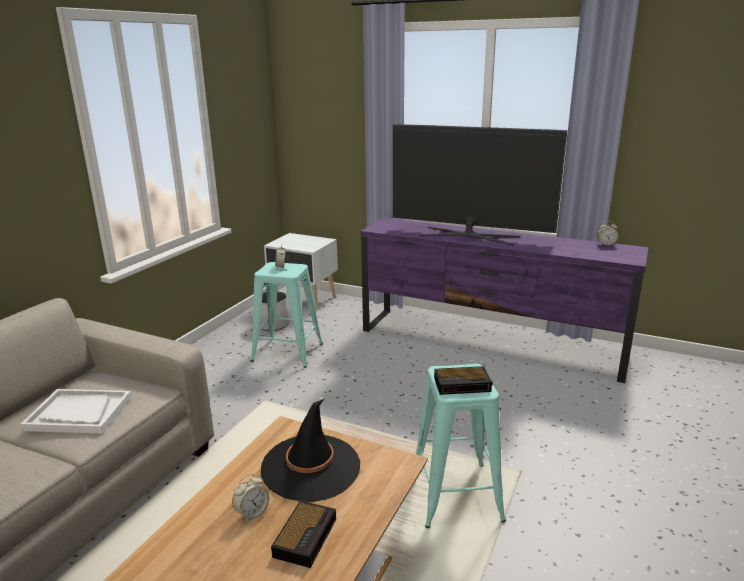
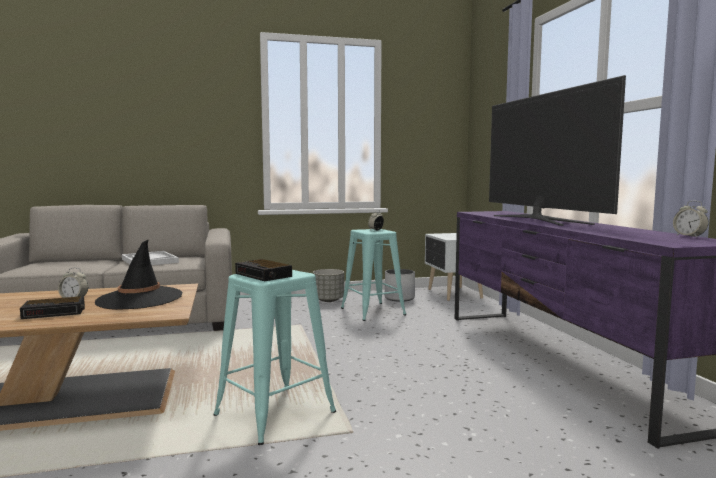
camera: 50 degrees right, 15 degrees down
(215, 356) = (329, 300): none -> grey planter

